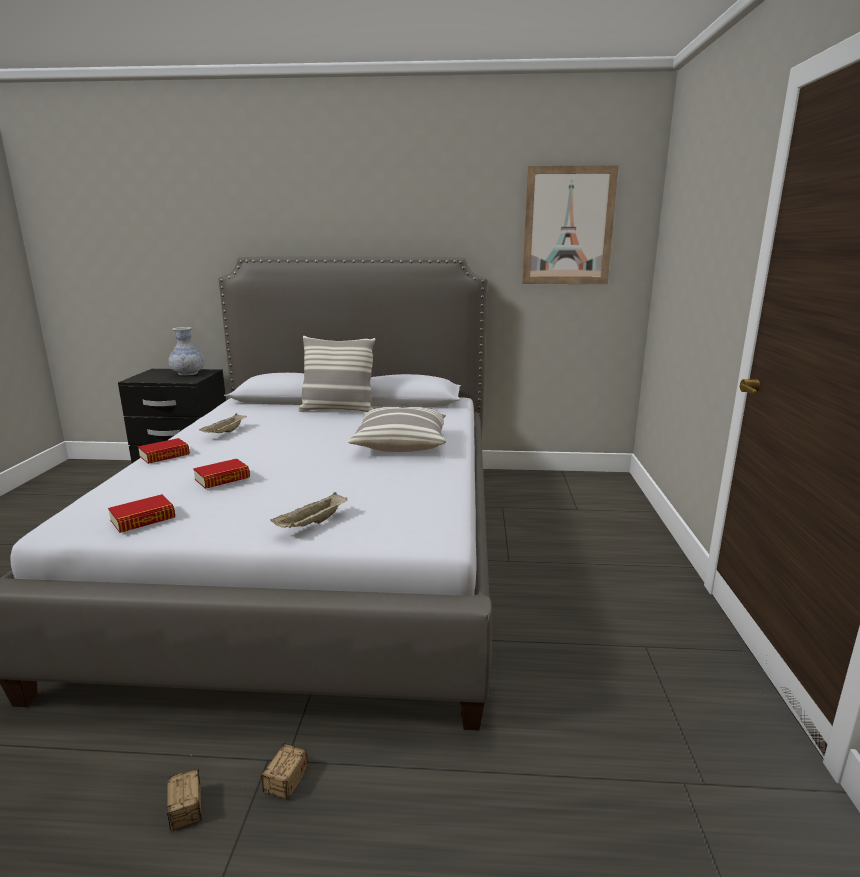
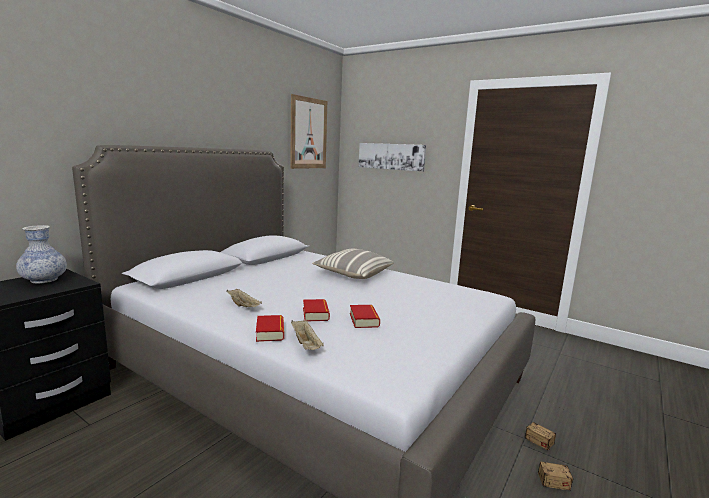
camera: 60 degrees left, 5 degrees down
(143, 519) = (415, 353): book -> book (315, 314)
(311, 524) = (460, 313): beige tray -> beige tray (306, 345)
(338, 410) = (251, 271): pillow -> none
(691, 263) = (391, 156): none -> picture

